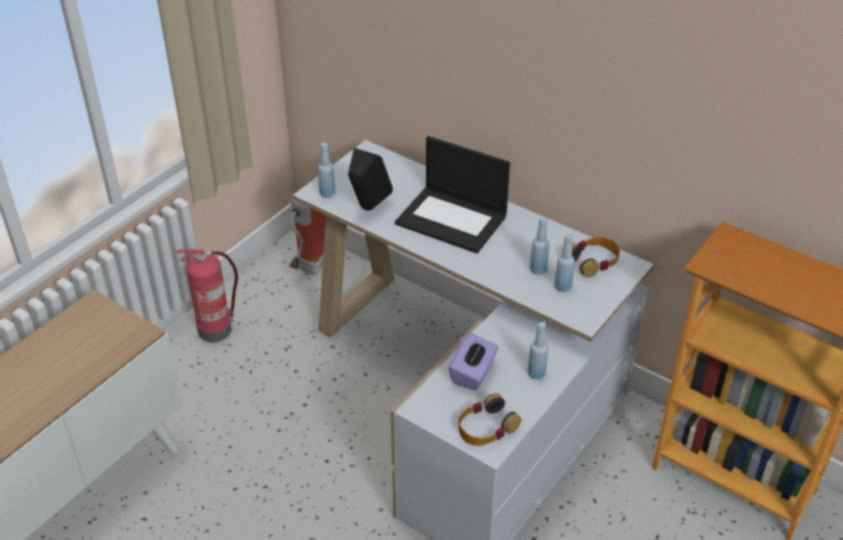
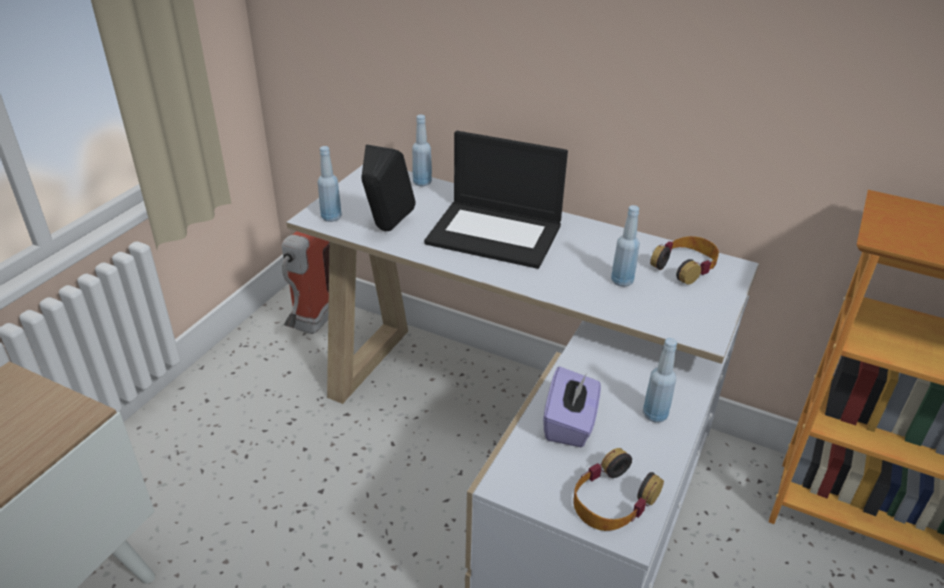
camera: 10 degrees left, 5 degrees down
(216, 329) = (199, 408): fire extinguisher -> none
(562, 287) = (660, 298): blue bottle -> blue bottle (422, 182)

